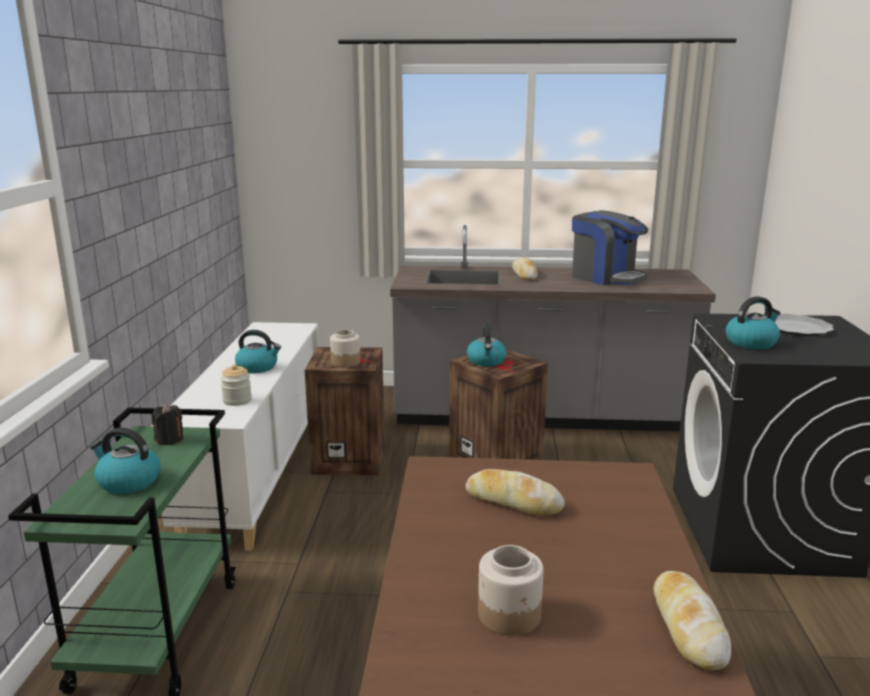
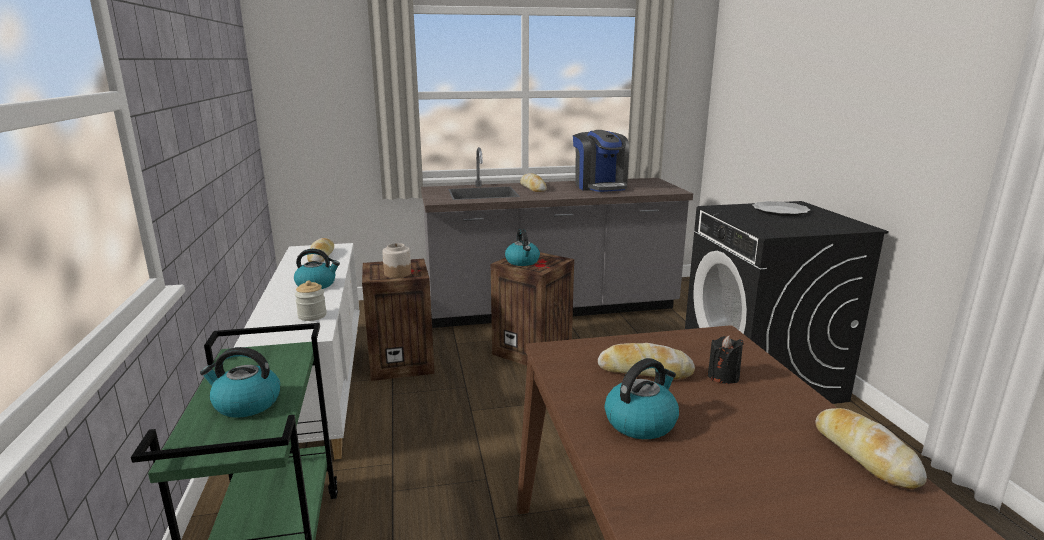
camera: 15 degrees left, 0 degrees up
(169, 440) = (269, 358): black candle -> black candle (723, 377)
(278, 335) = (321, 256): none -> bread
(510, 615) = (715, 471): jar -> none
(606, 277) = (600, 186): coffee machine -> coffee machine turned 45 degrees clockwise
(751, 342) = (759, 223): kettle -> kettle (641, 422)

